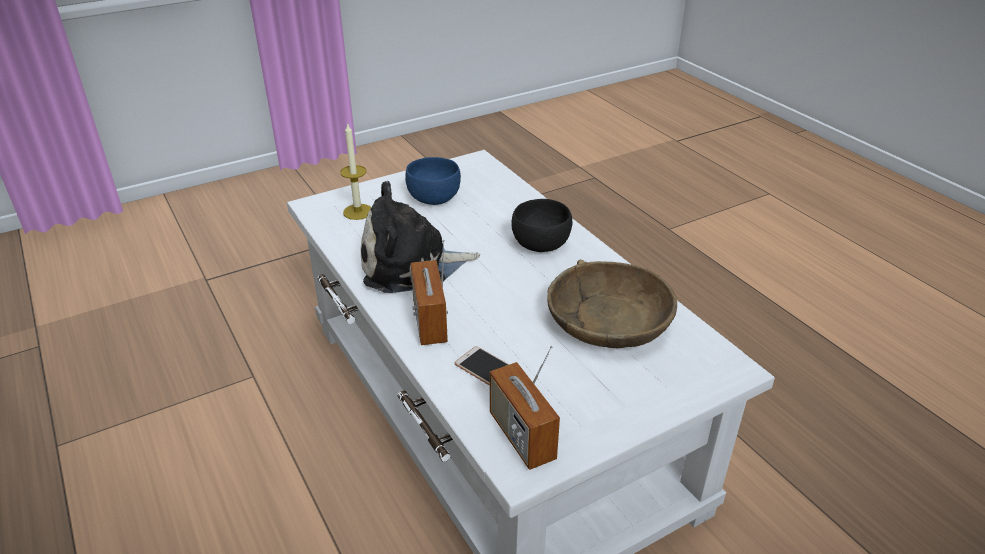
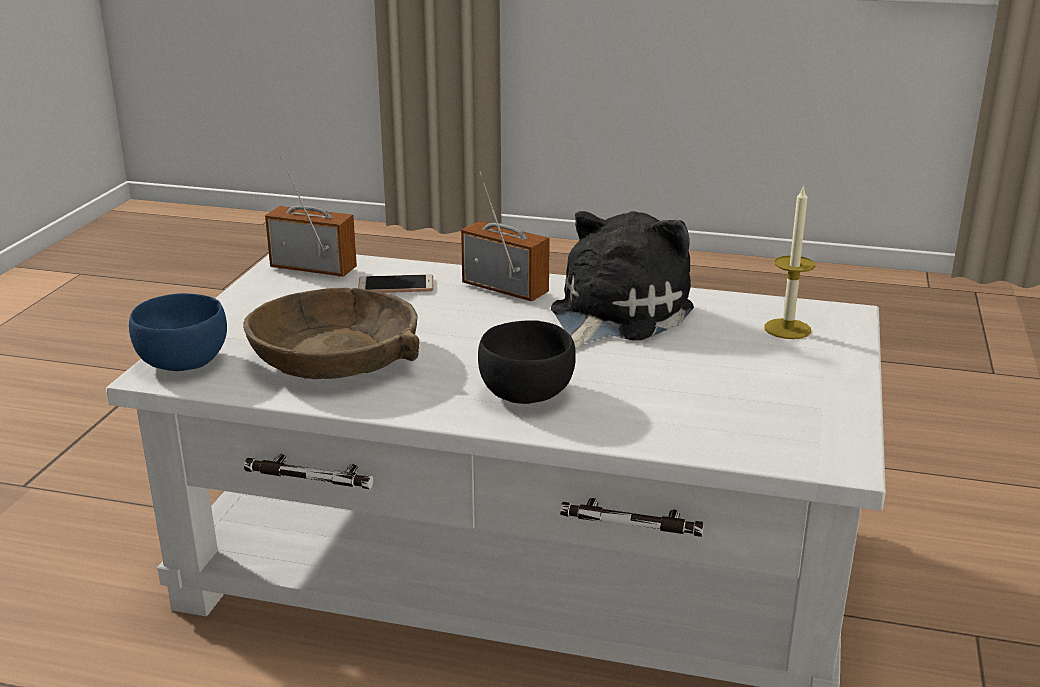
camera: 135 degrees right, 10 degrees down
(433, 197) = (758, 381): blue bowl -> blue bowl (184, 361)

